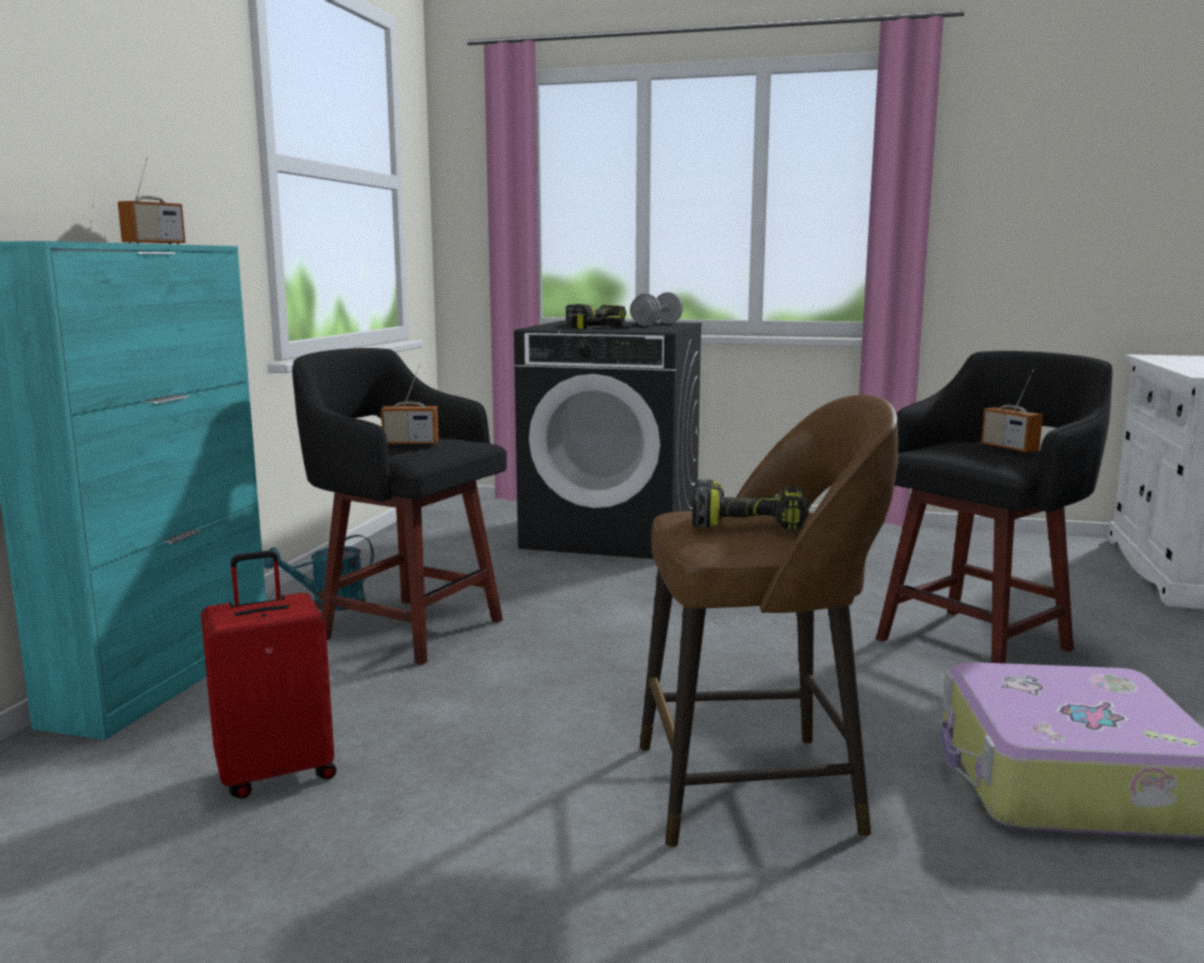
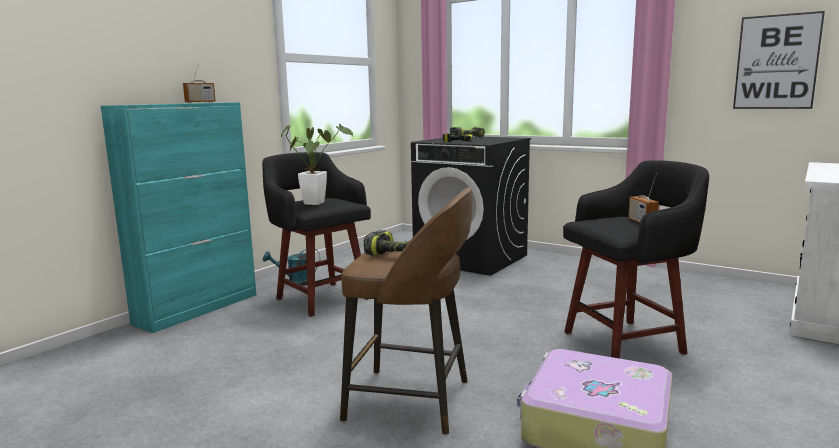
camera: 20 degrees right, 0 degrees up
(276, 773) = (205, 357): red suitcase -> none
(410, 444) = (317, 202): radio -> potted plant
(656, 324) = (498, 139): grey dumbbell -> none
(1078, 206) = (776, 62): none -> picture

